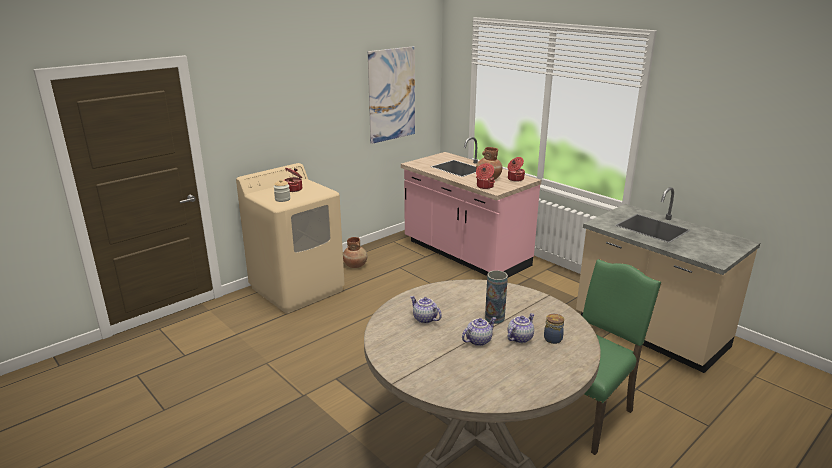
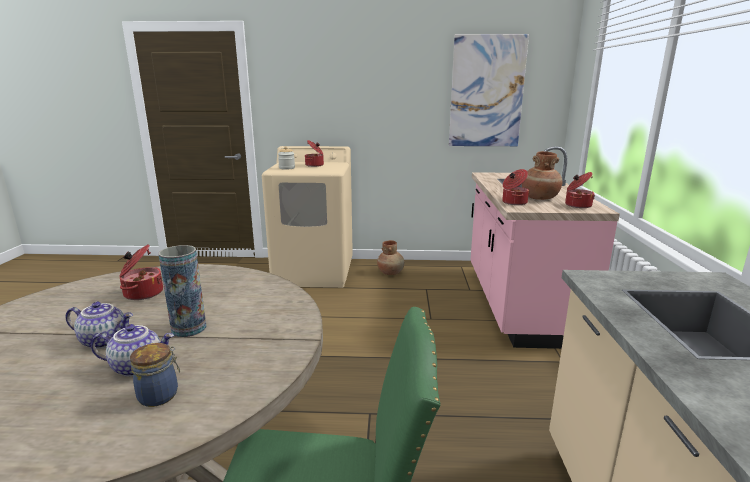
camera: 45 degrees right, 5 degrees down
(424, 319) = (142, 293): teapot -> cooking pot

